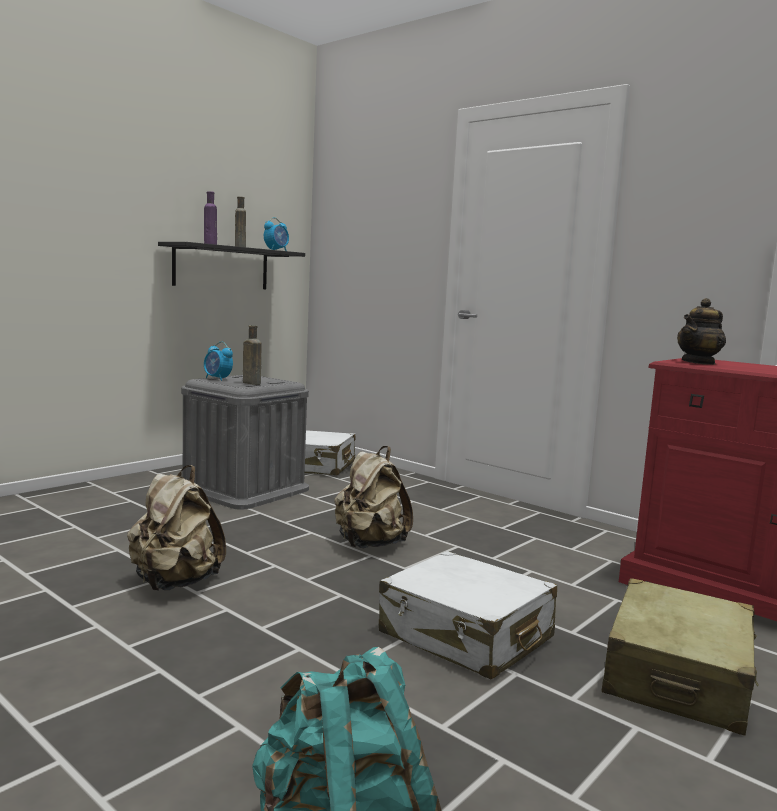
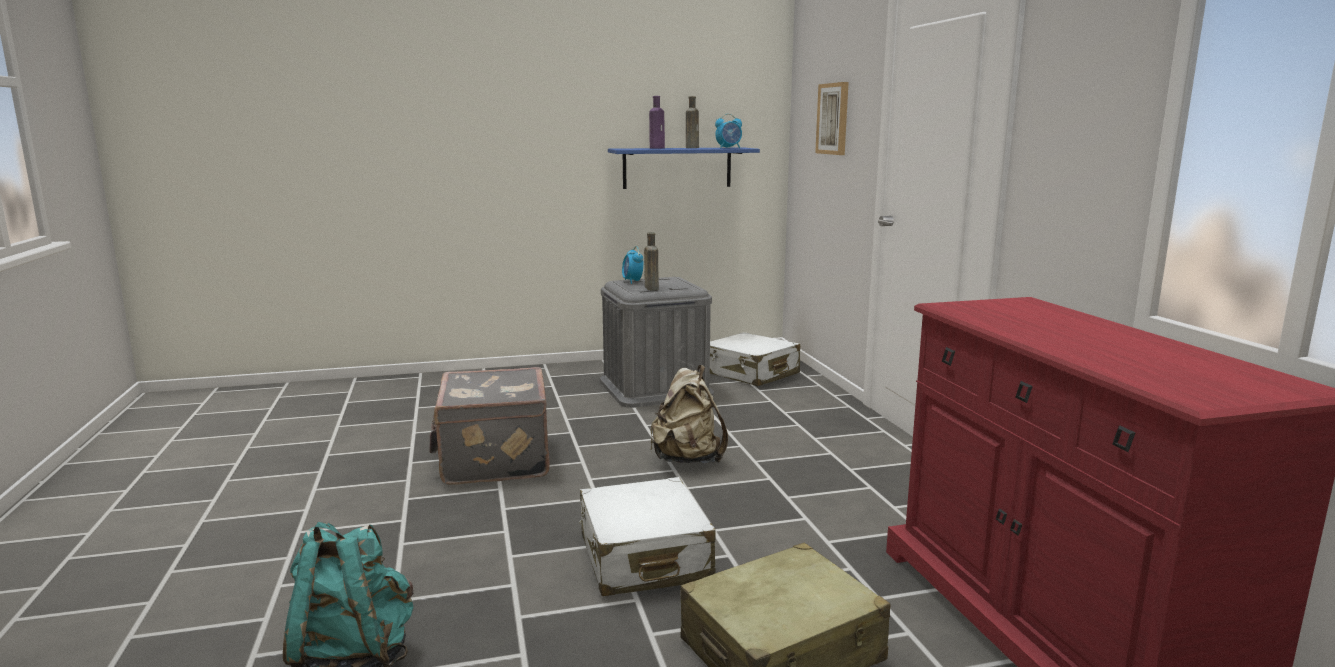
camera: 35 degrees right, 5 degrees up
(174, 583) = (493, 460): beige backpack -> grey suitcase
(221, 267) = (677, 168): black shelf -> blue shelf
(381, 228) = (833, 119): none -> picture
(699, 362) = (980, 308): teapot -> none

